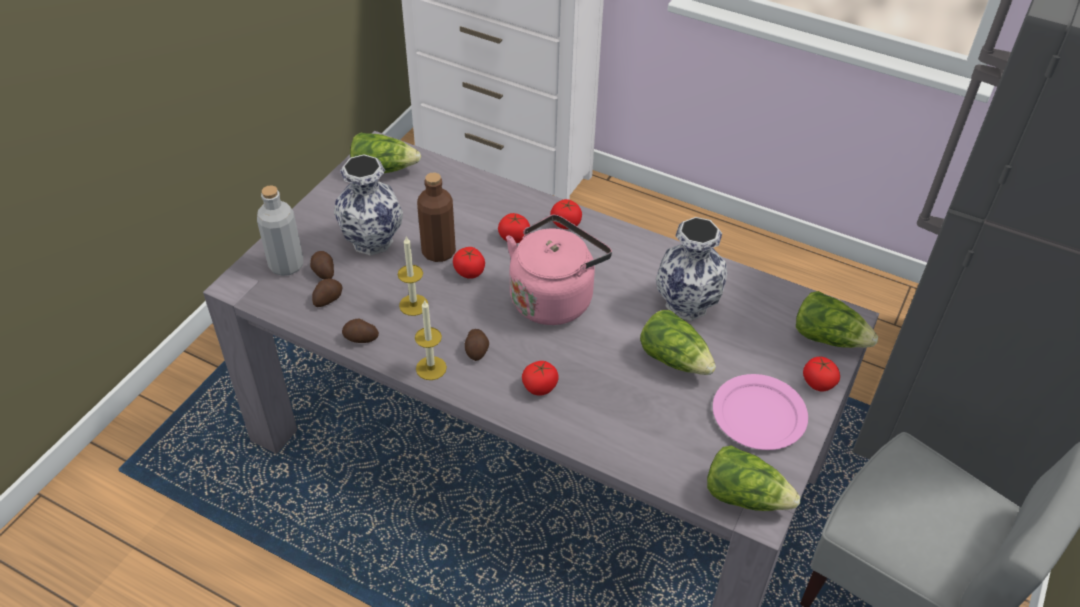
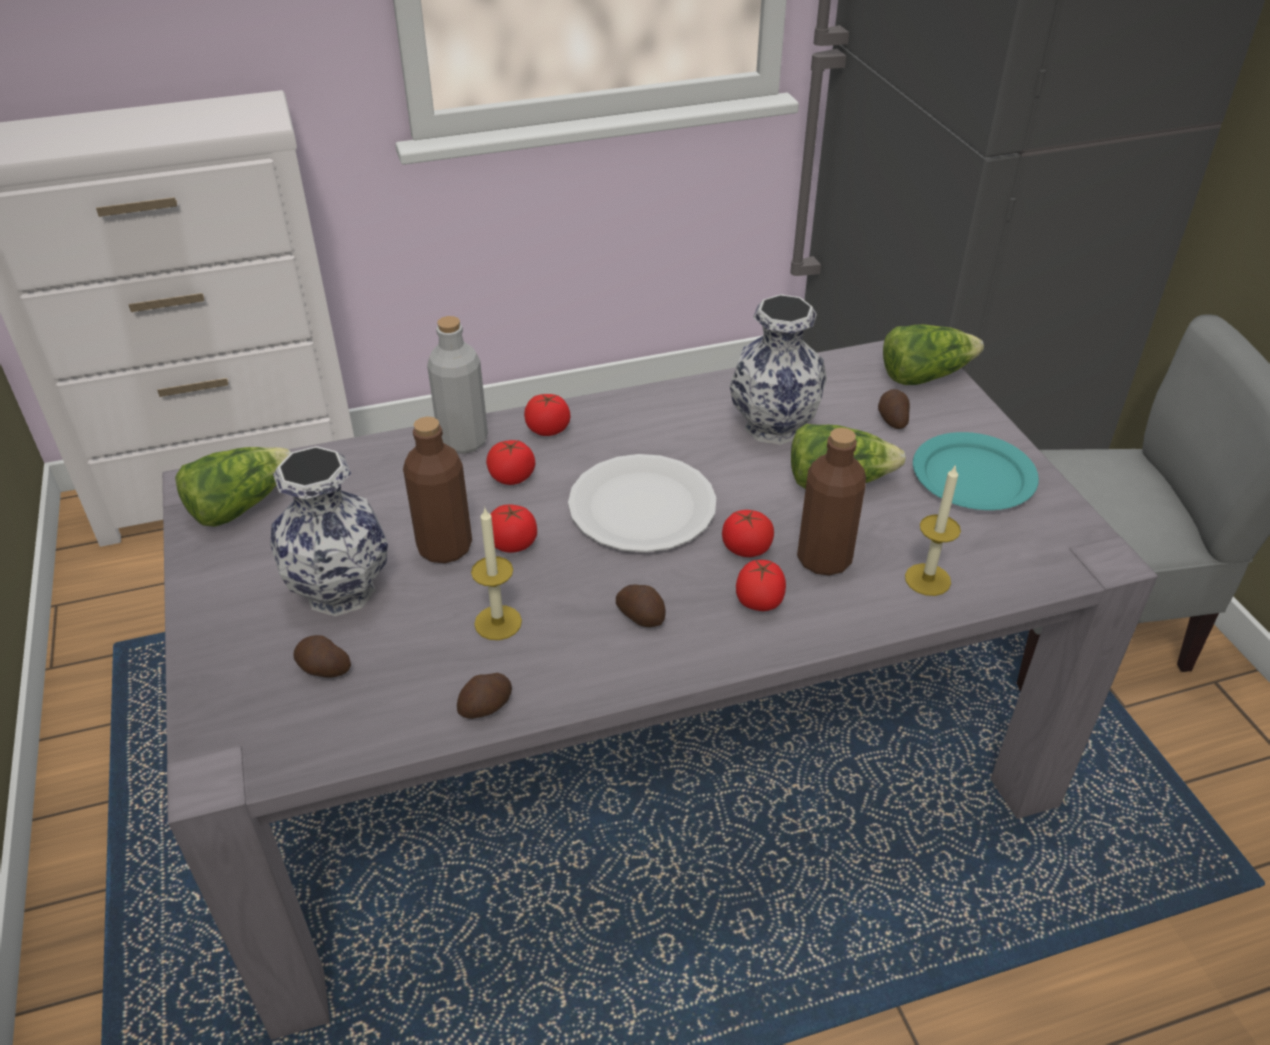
camera: 45 degrees left, 5 degrees down
(286, 265) = (257, 698): grey bottle -> grey bottle (463, 441)
(327, 299) = (375, 695): potato -> potato (892, 419)
(431, 368) = (619, 672): candle -> candle (927, 579)
(554, 297) = (642, 506): pink kettle -> white plate
(603, 393) = (824, 559): none -> brown bottle
(745, 495) = (1069, 551): lettuce -> none
(759, 415) = (974, 476): pink plate -> turquoise plate
(817, 383) = (973, 417): tomato -> tomato (746, 548)

